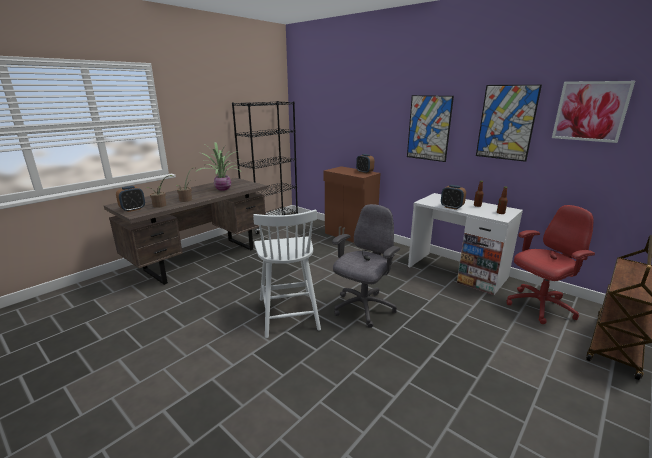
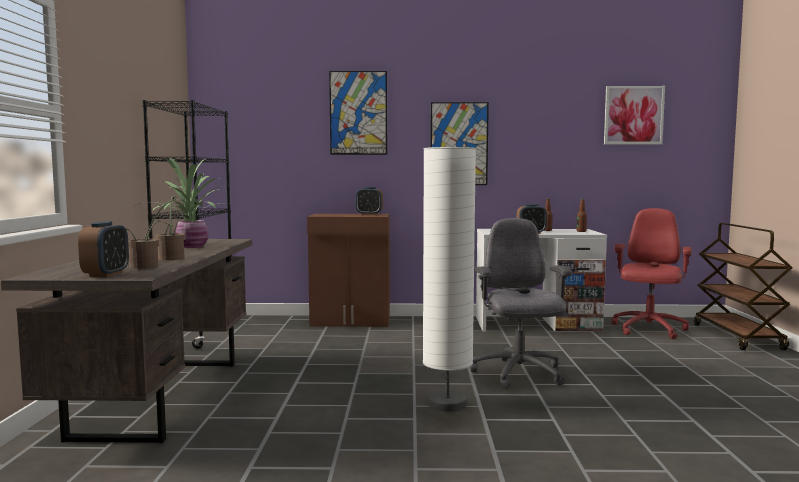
camera: 40 degrees left, 15 degrees down
(288, 313) = (447, 404): white chair -> white floor lamp
(506, 122) = (554, 131): picture -> picture (358, 113)

